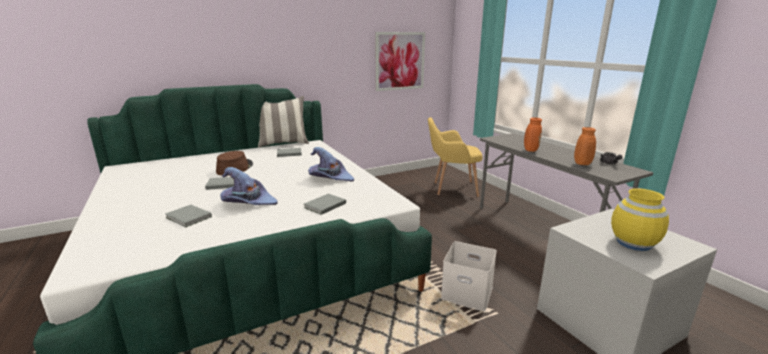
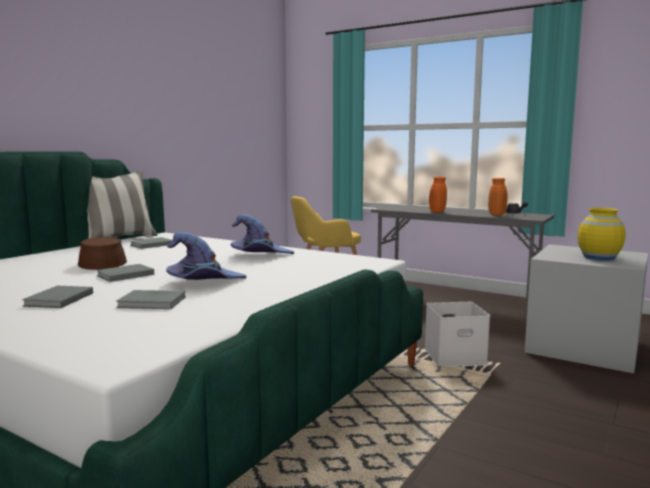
camera: 30 degrees left, 10 degrees down
(324, 205) = (306, 272): grey book -> grey book (57, 300)
(400, 61) = (238, 132): picture -> none

